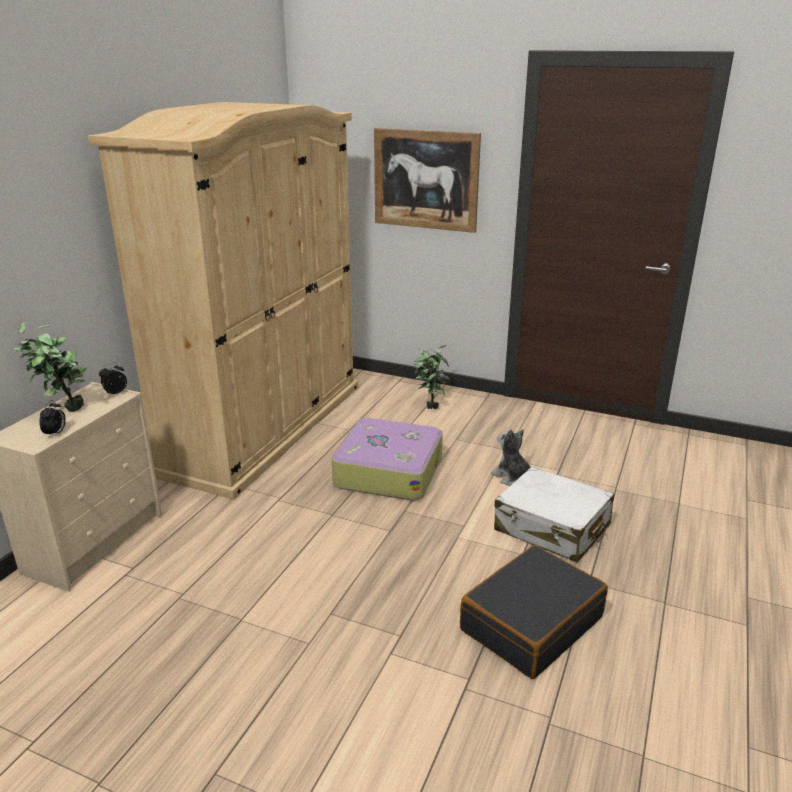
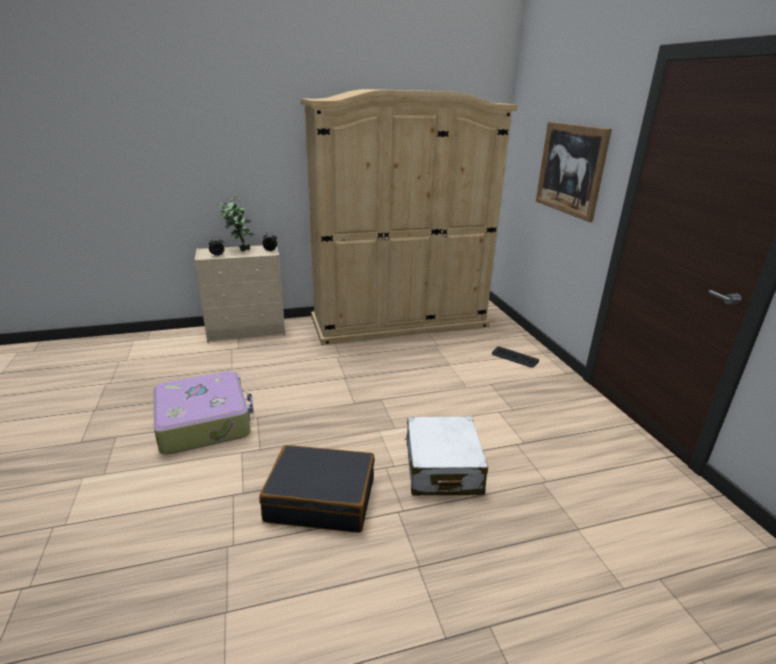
camera: 50 degrees right, 0 degrees up
(388, 471) = (414, 376): suitcase -> suitcase (205, 422)
(430, 405) = (514, 357): potted plant -> keyboard
(512, 477) = (480, 425): plush toy -> none

